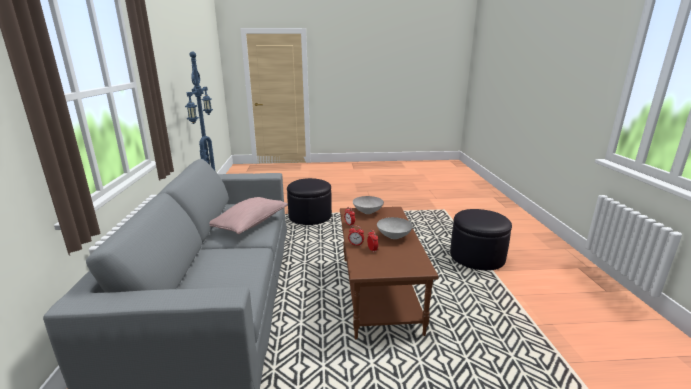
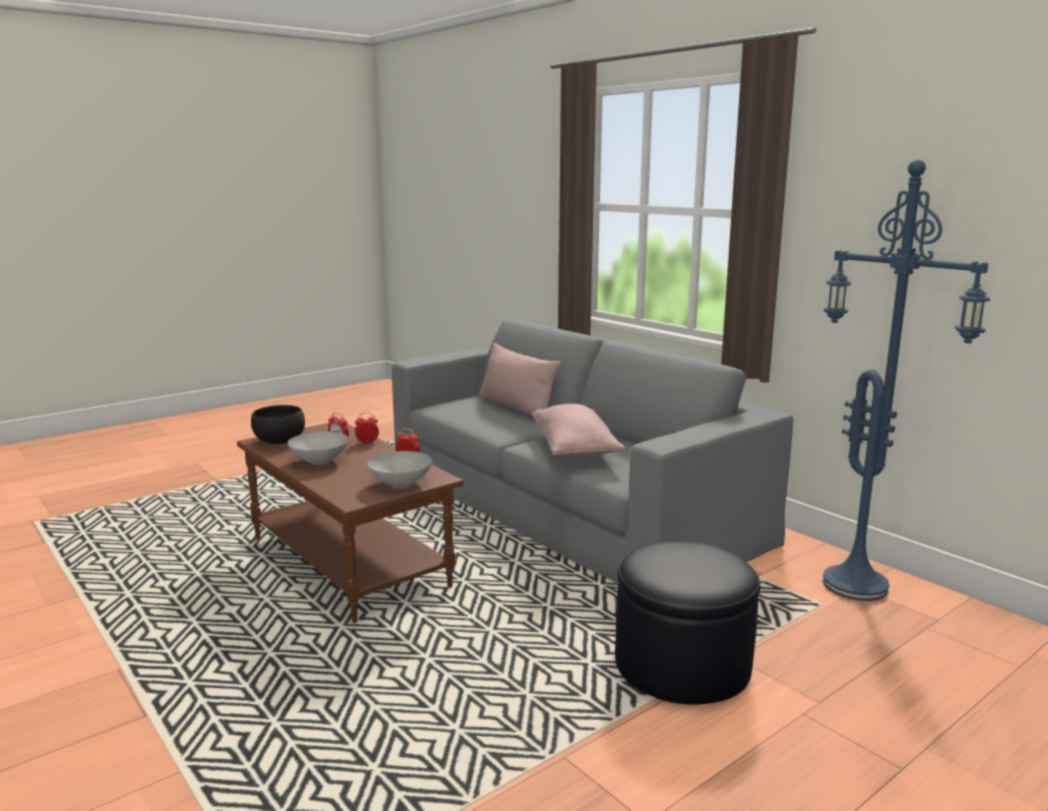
camera: 145 degrees right, 5 degrees down
(198, 272) = (516, 407): none -> pink pillow
(408, 264) = (280, 441): none -> black bowl
(477, 256) = (153, 696): black ottoman -> none

